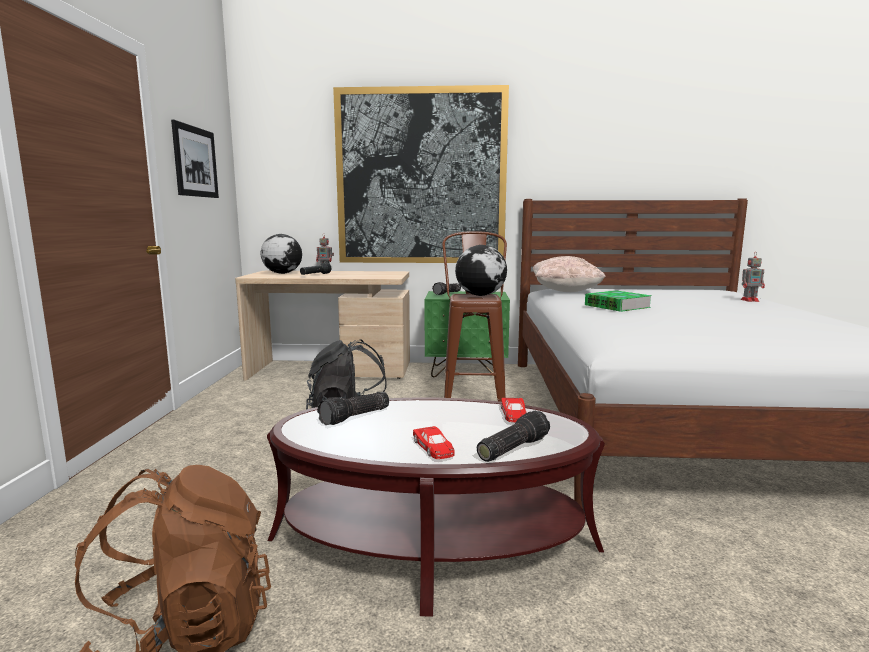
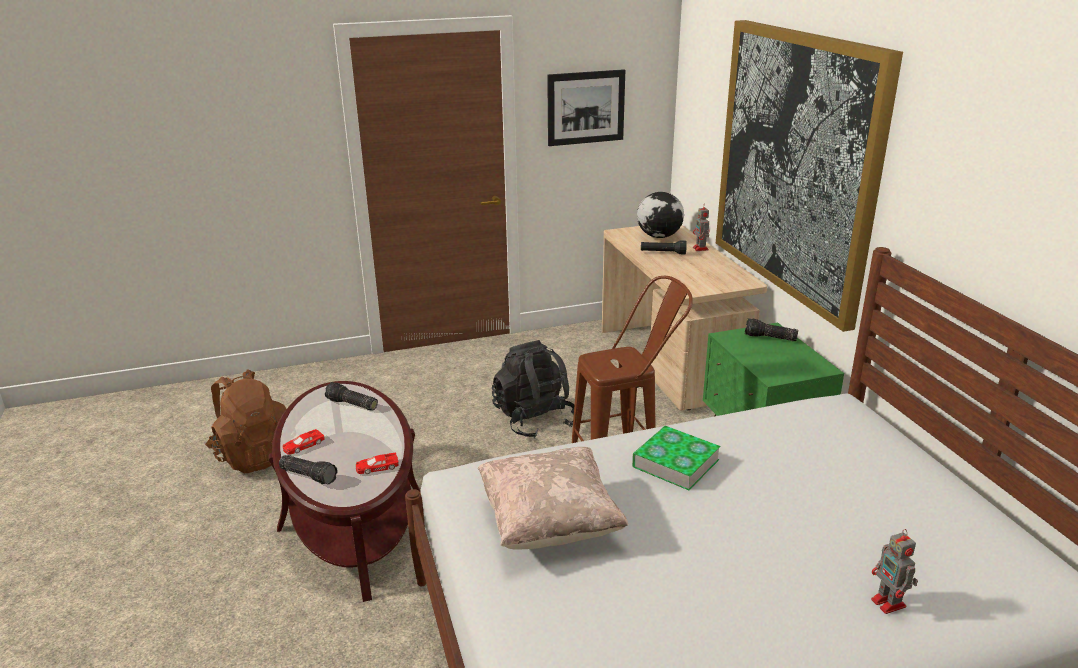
camera: 70 degrees right, 15 degrees up
(481, 295) = (630, 363): globe -> none
(565, 291) = (806, 416): beige pillow -> beige pillow (549, 523)

